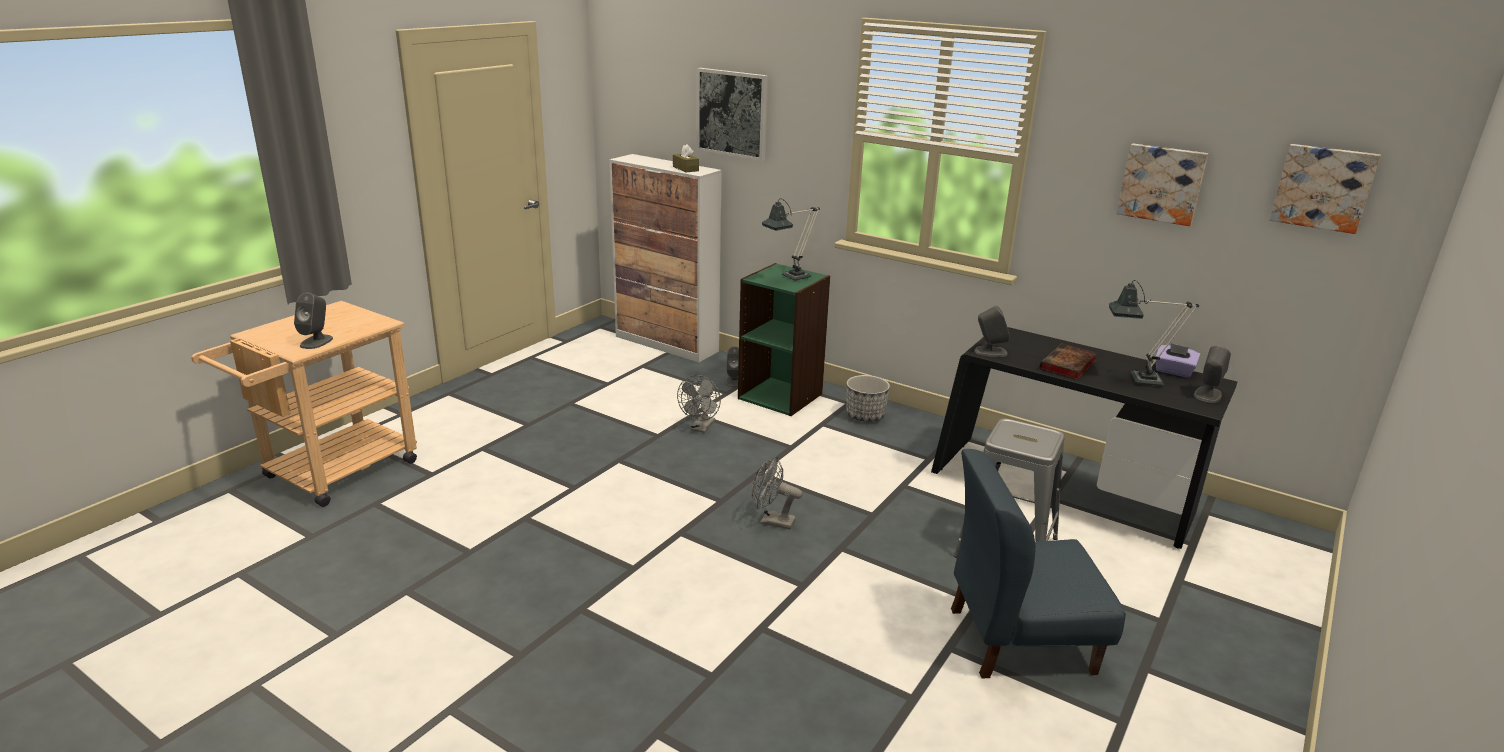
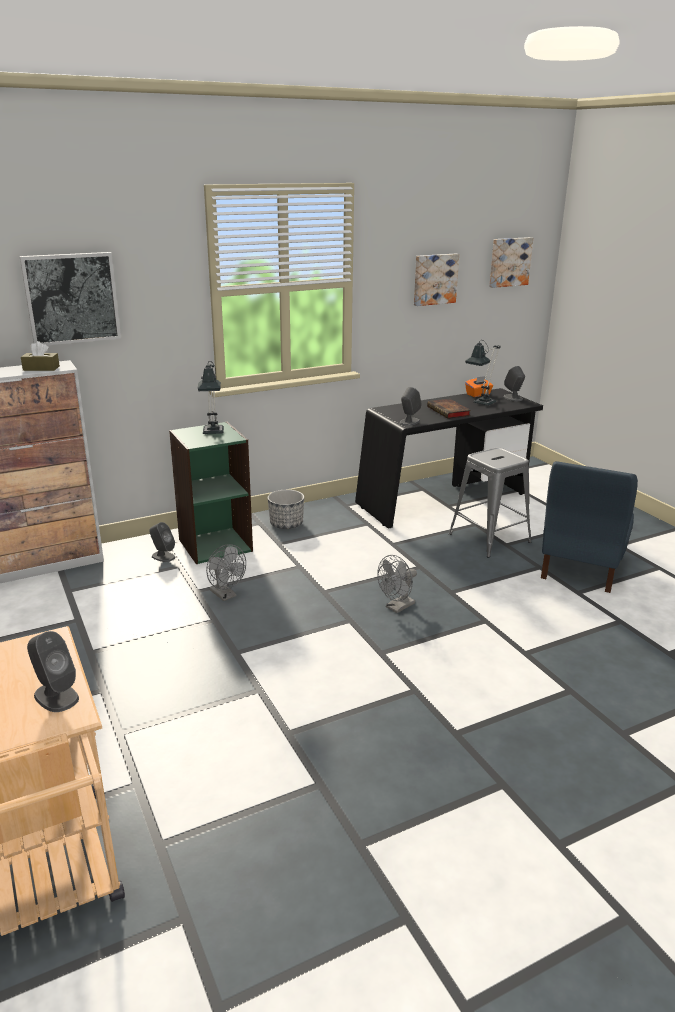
camera: 60 degrees left, 0 degrees up
(1173, 371) = (478, 394): purple tissue box -> orange tissue box

